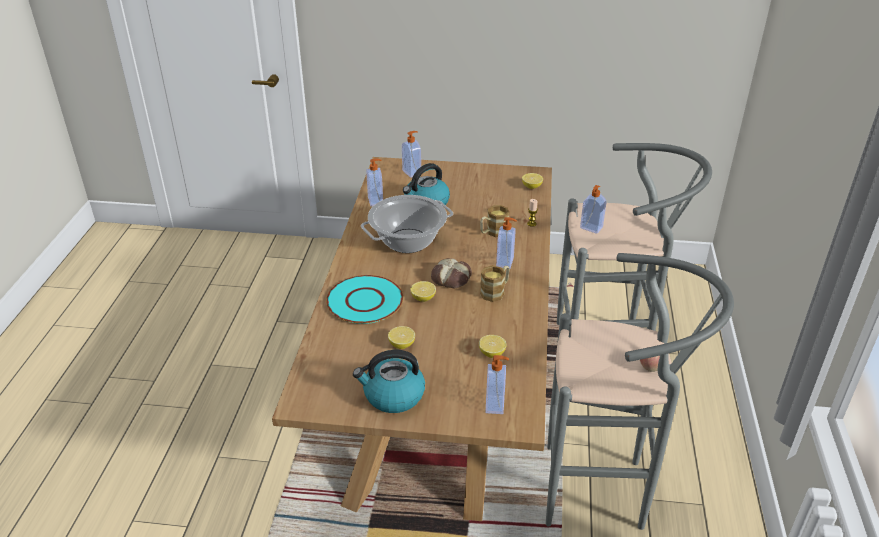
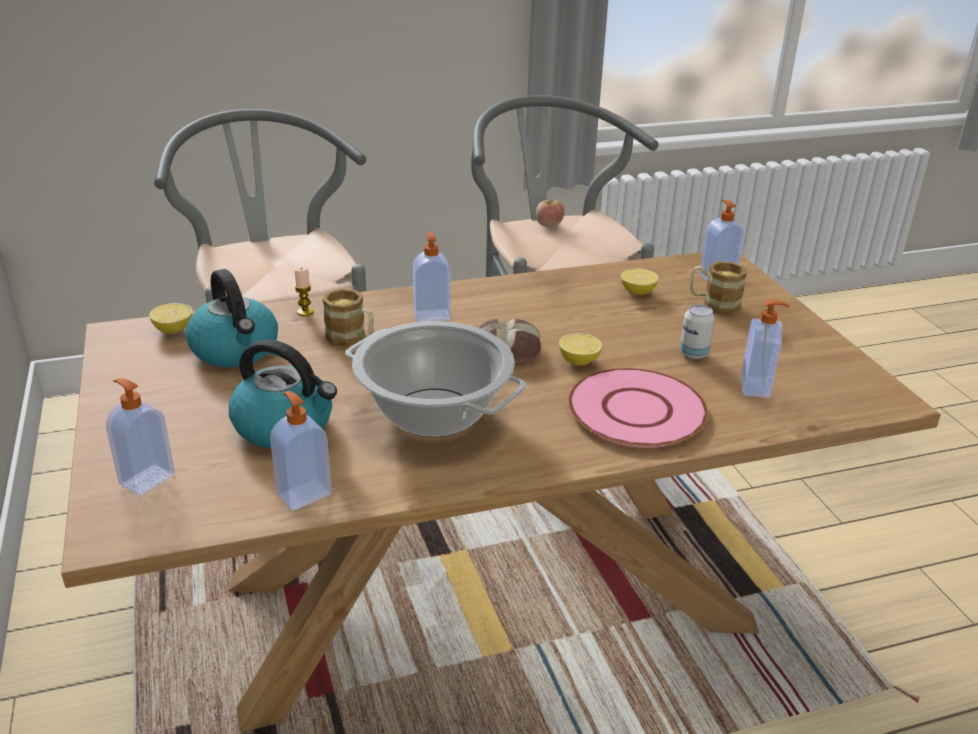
camera: 115 degrees left, 5 degrees down
(364, 301) = (637, 410): turquoise plate -> pink plate
(393, 396) = (786, 337): kettle -> kettle (236, 350)
(401, 344) = (693, 354): lemon -> can
(495, 291) = (510, 310): mug -> mug (713, 304)
(591, 228) = (275, 281): soap dispenser -> soap dispenser (756, 387)

